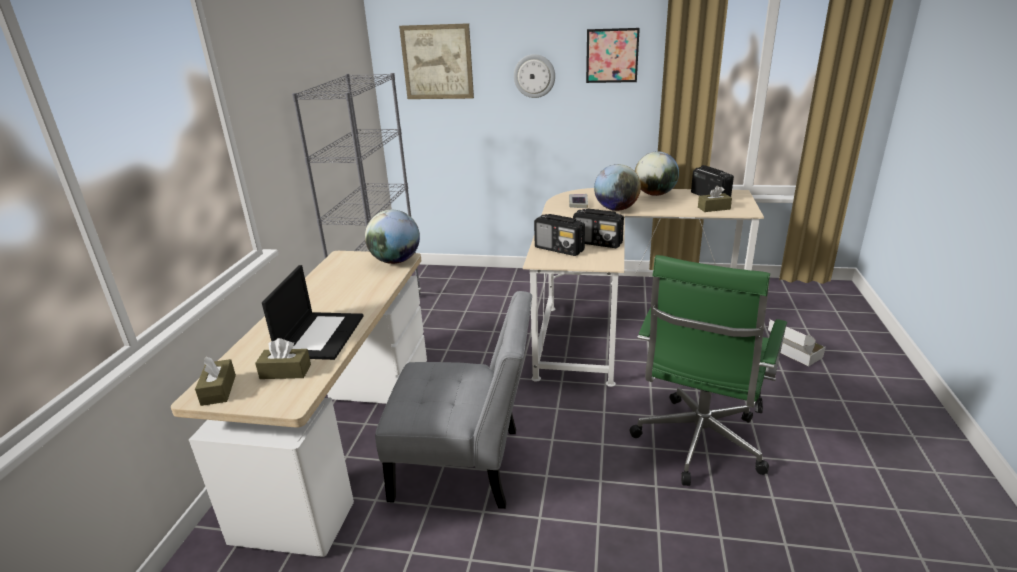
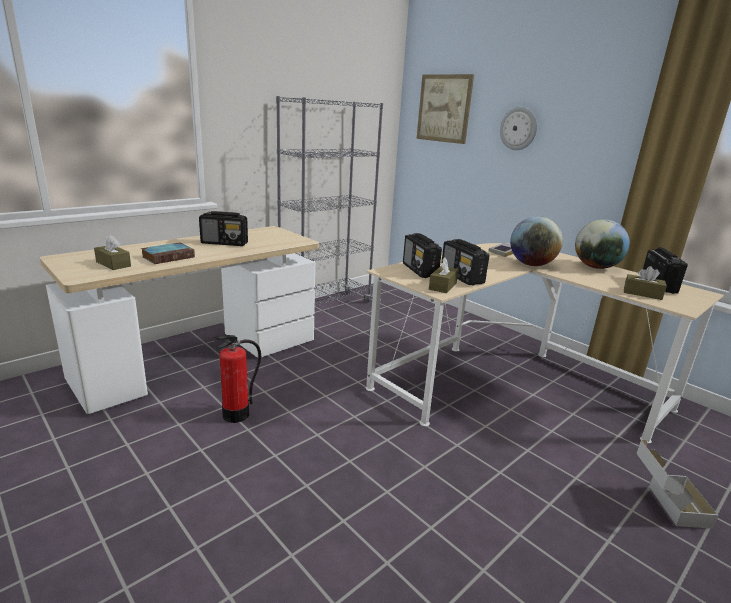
camera: 35 degrees right, 5 degrees down
(218, 390) = (71, 258): brown tissue box -> brown tissue box (442, 286)
(321, 335) = (169, 256): laptop -> book
(337, 294) = (225, 243): none -> radio
(395, 261) = (295, 240): globe -> none
(465, 465) = (236, 415): grey chair -> fire extinguisher
(612, 55) = (597, 114): picture -> none
(697, 445) = (430, 516): green office chair -> none

